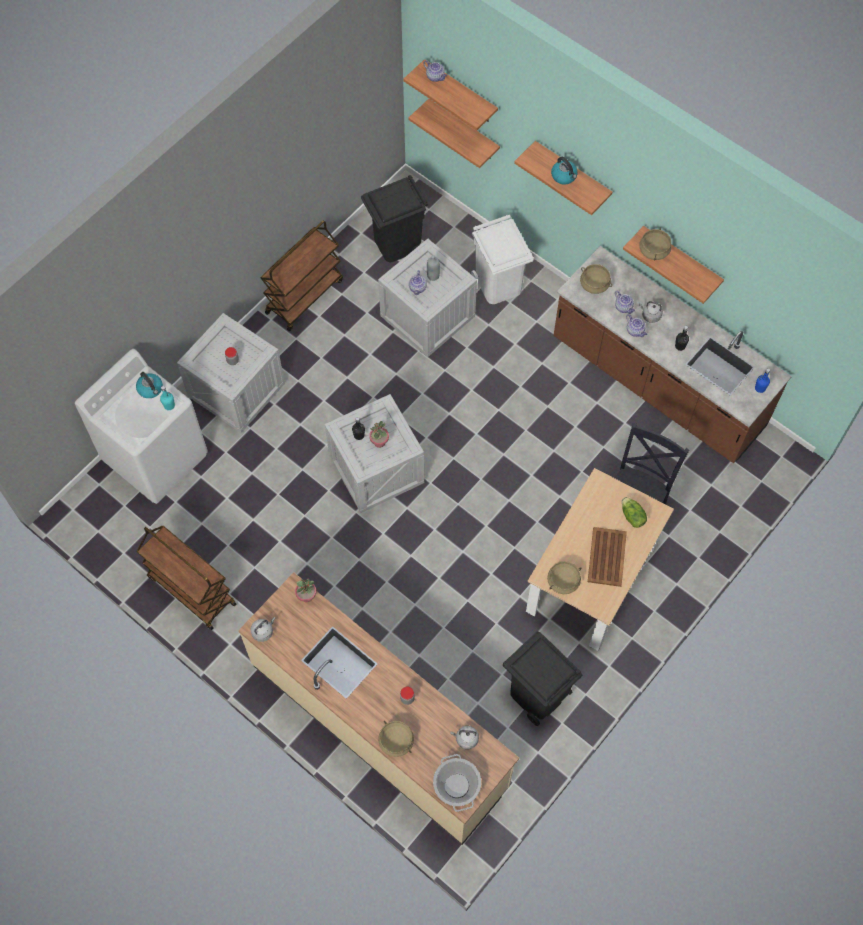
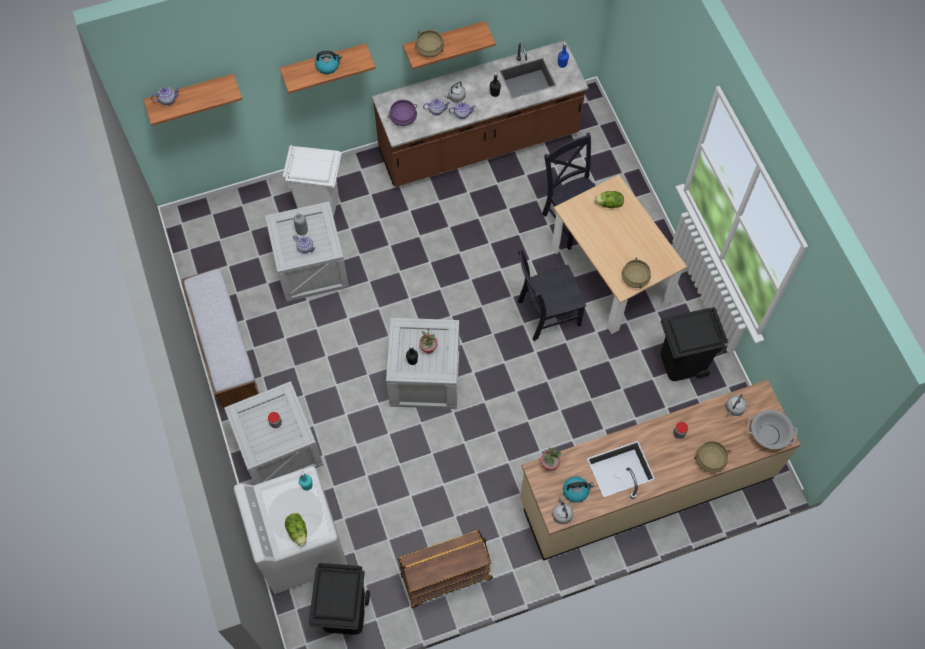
camera: 60 degrees left, 0 degrees up
(124, 422) = (298, 531): none -> lettuce
(150, 389) = (280, 493): kettle -> kettle (576, 491)
(304, 295) = (225, 349): brown cart -> bench
(397, 244) = (227, 254): black trash can -> black trash can (344, 612)
(463, 131) = (207, 123): shelf -> none
(509, 540) = (546, 314): none -> black chair
(594, 284) = (403, 118): beige cooking pot -> purple cooking pot
(607, 556) = (632, 238): brown tray -> none

